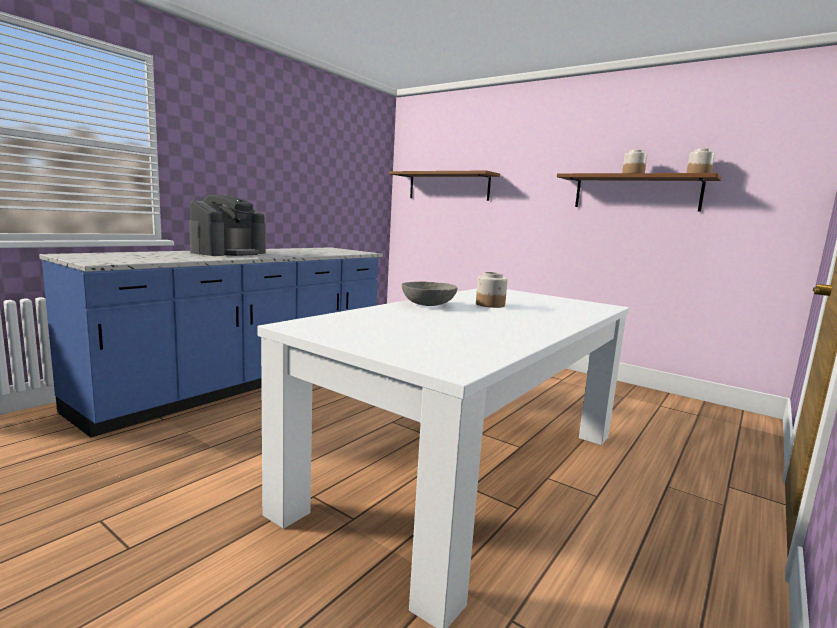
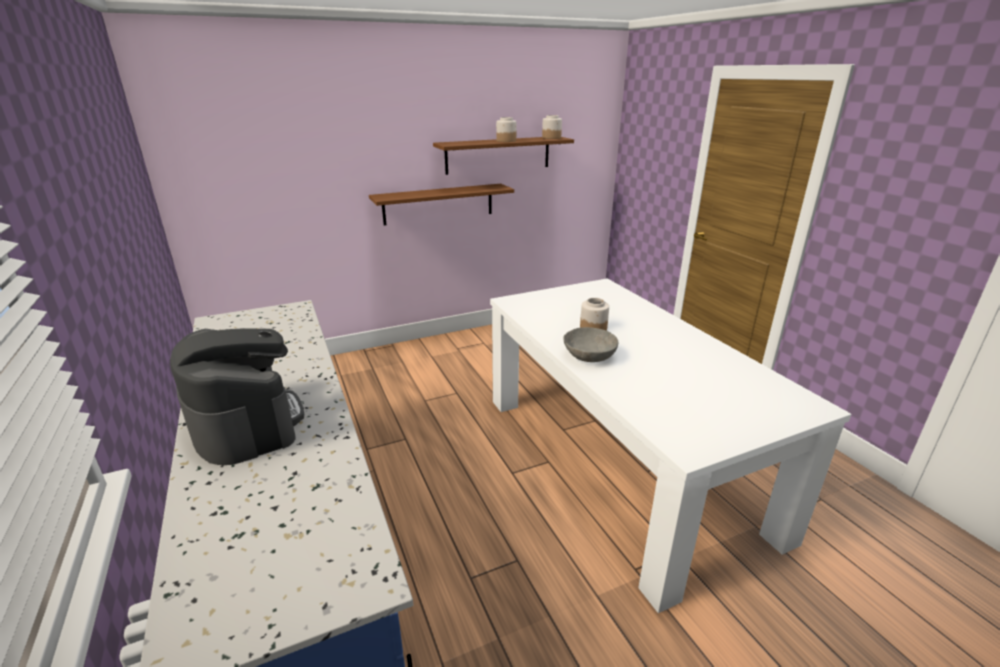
camera: 60 degrees left, 15 degrees up
(448, 186) = (269, 165): brown shelf -> brown shelf (438, 204)

